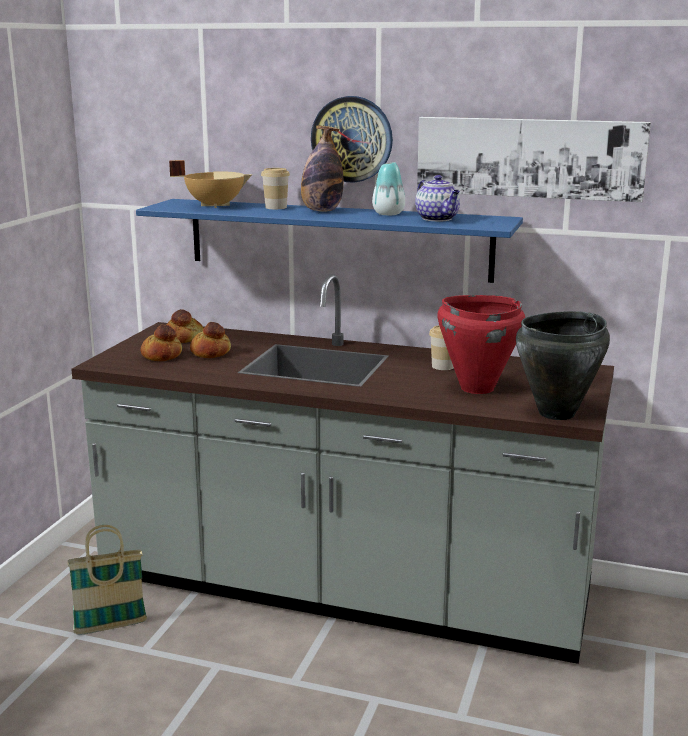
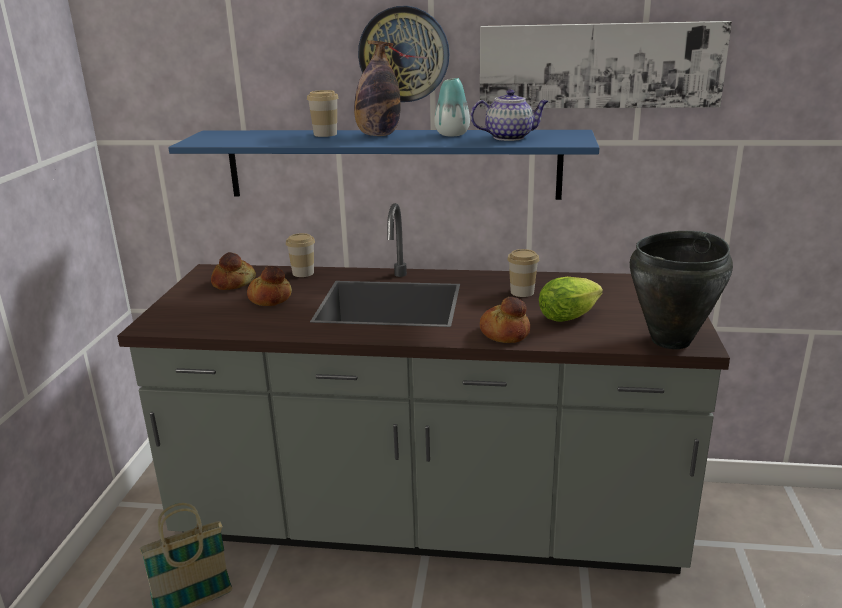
camera: 10 degrees left, 5 degrees up
(162, 355) = (217, 307): bread -> bread (505, 333)
(214, 205) = (256, 136): beige cooking pot -> none
(248, 336) = (303, 273): none -> cup
(438, 219) = (510, 137): teapot -> teapot turned 60 degrees counterclockwise
(476, 388) = (571, 316): red cooking pot -> lettuce

